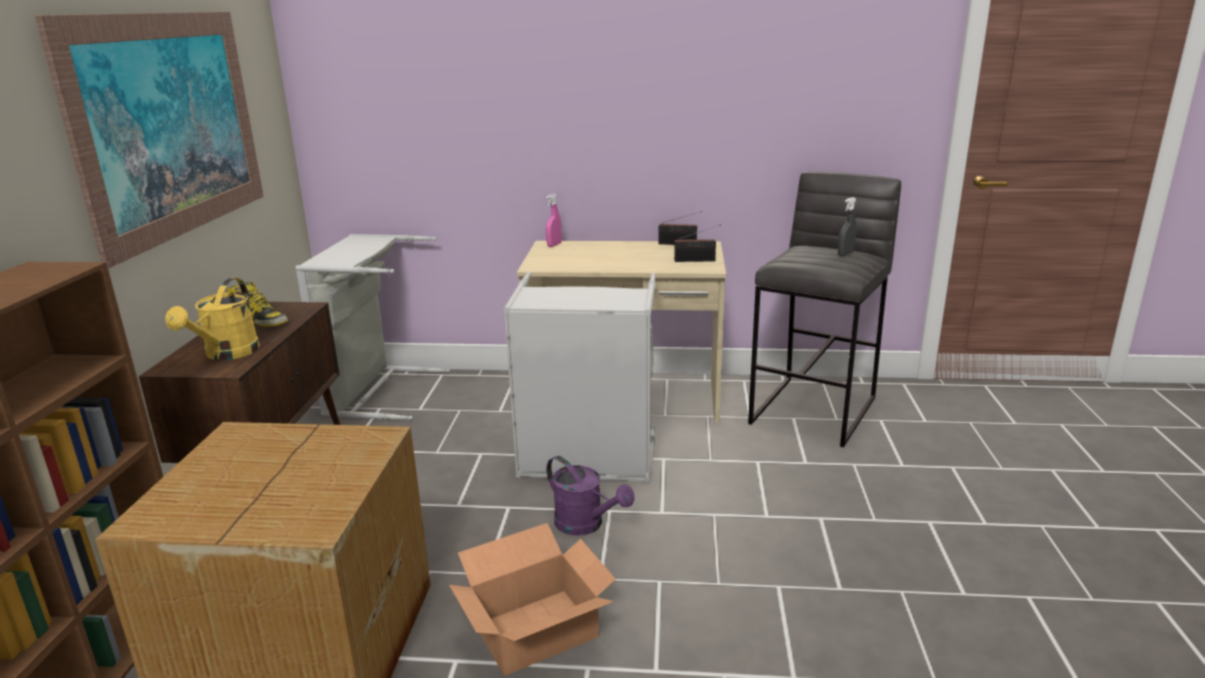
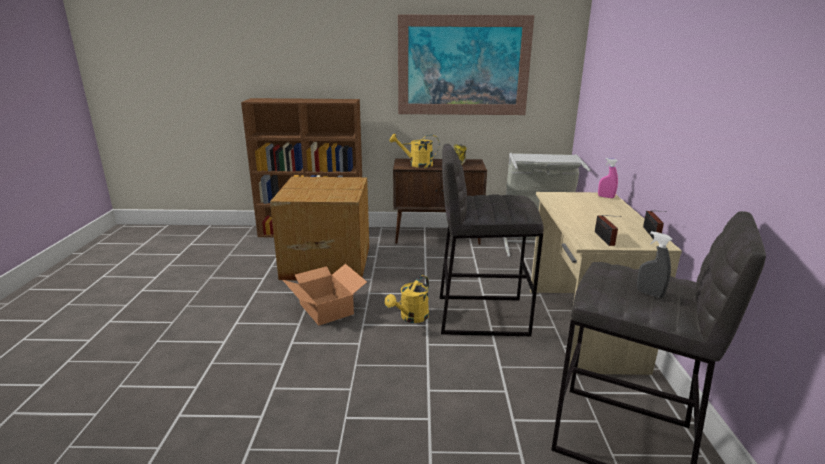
camera: 85 degrees right, 0 degrees up
(586, 461) = (481, 315): grey laundry basket -> grey stool
(586, 525) = (411, 318): purple watering can -> yellow watering can

